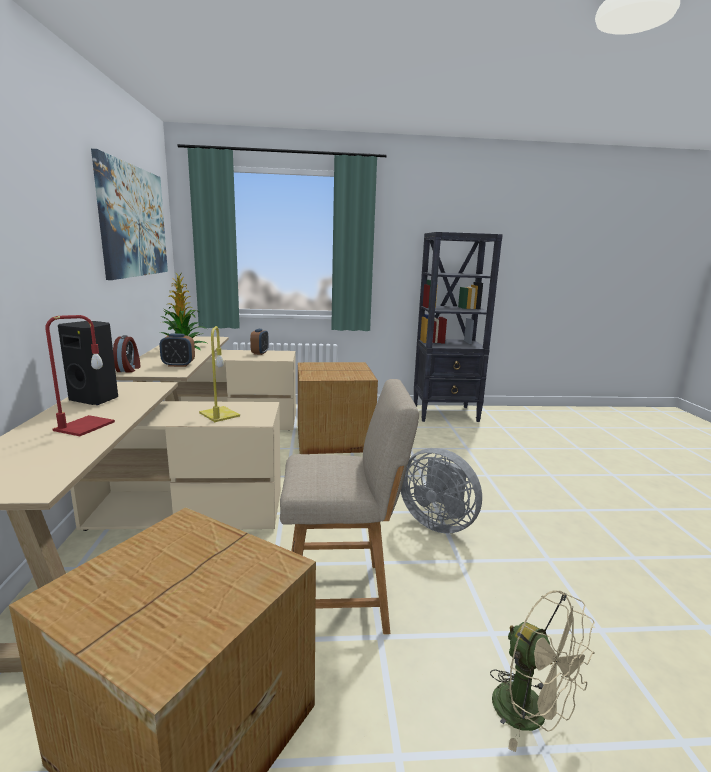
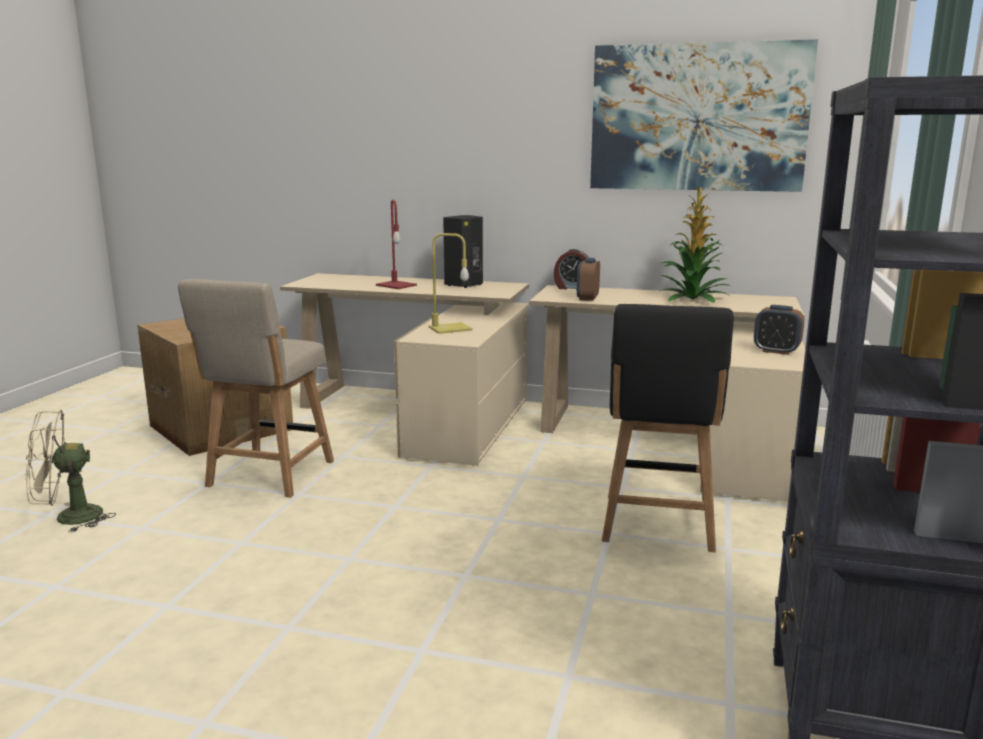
camera: 110 degrees right, 0 degrees up
(335, 439) = (658, 525): cardboard box -> black chair
(438, 522) = (324, 551): grey fan -> none

